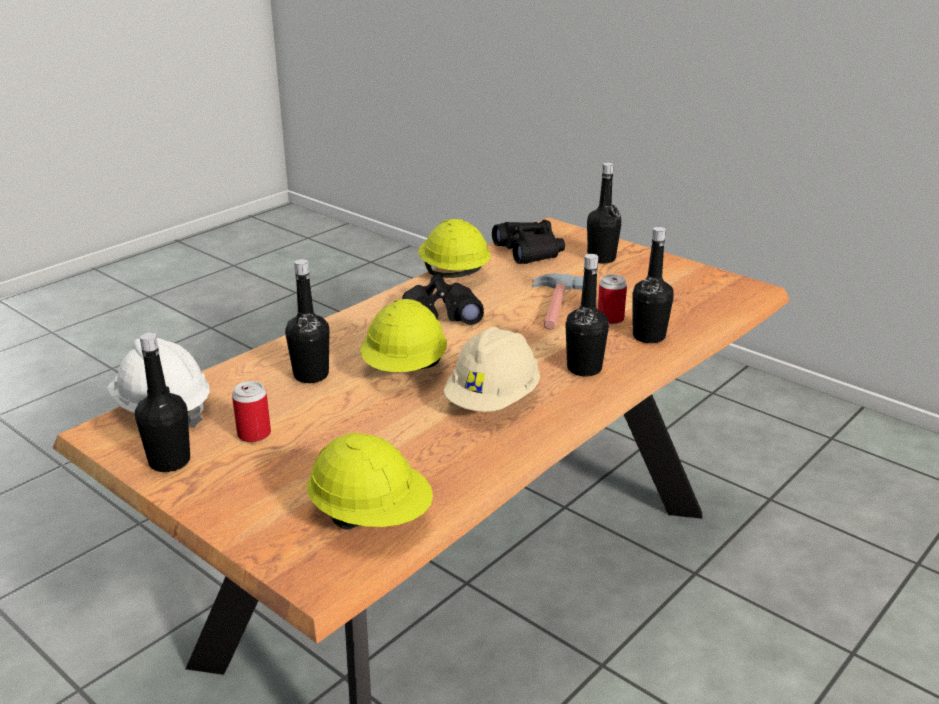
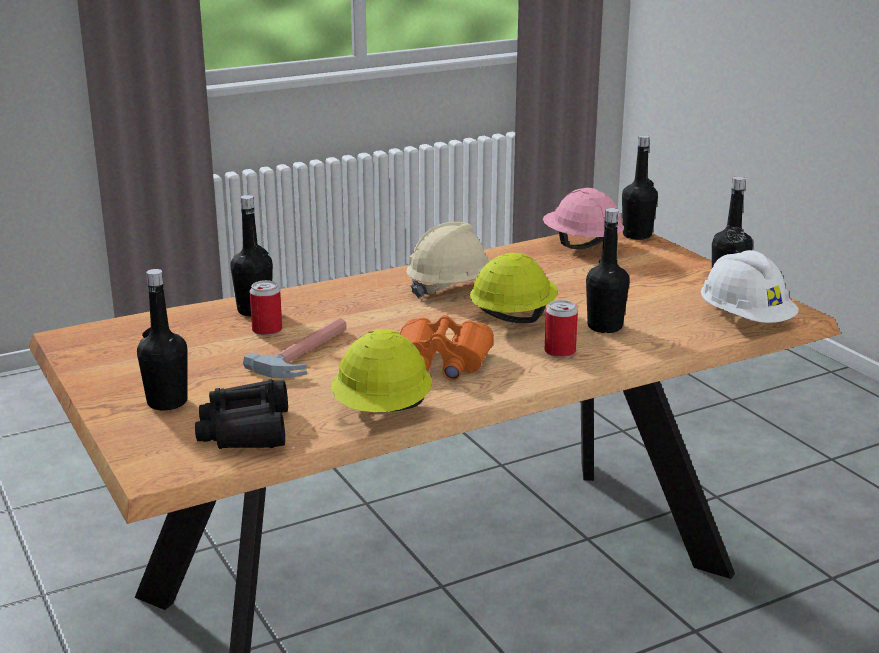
camera: 160 degrees left, 5 degrees down
(254, 434) = (660, 293): can -> can (560, 352)
(371, 517) = (581, 245): yellow hard hat -> pink hard hat
(440, 315) = (442, 362): black binoculars -> orange binoculars
(584, 368) = (349, 296): black bottle -> black bottle (637, 235)

